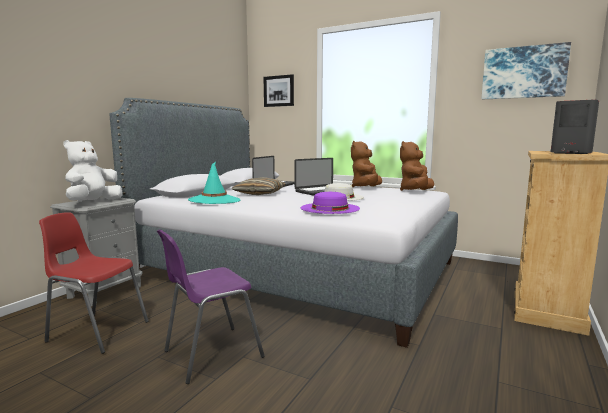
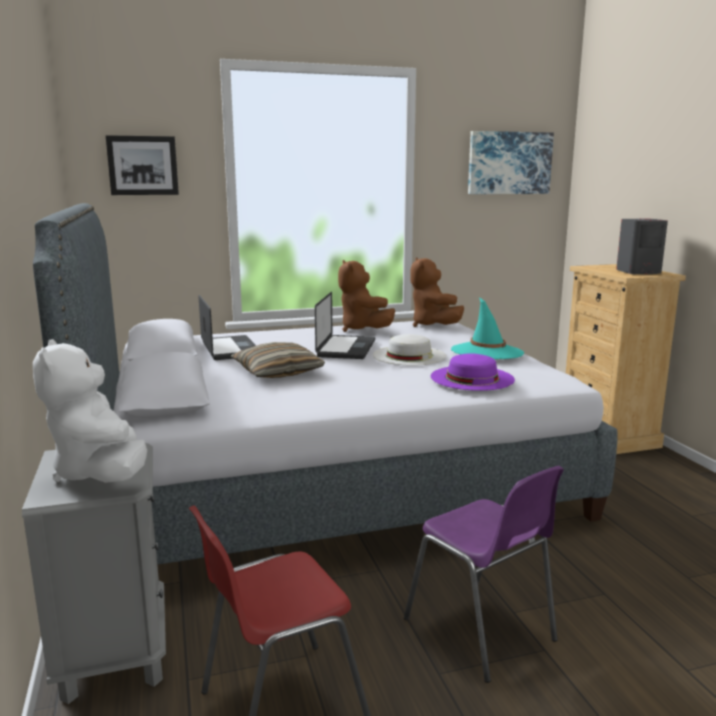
camera: 45 degrees left, 5 degrees up
(210, 354) = (482, 631): purple chair -> purple chair turned 45 degrees counterclockwise
(214, 200) = (275, 404): turquoise hat -> turquoise hat (487, 352)

